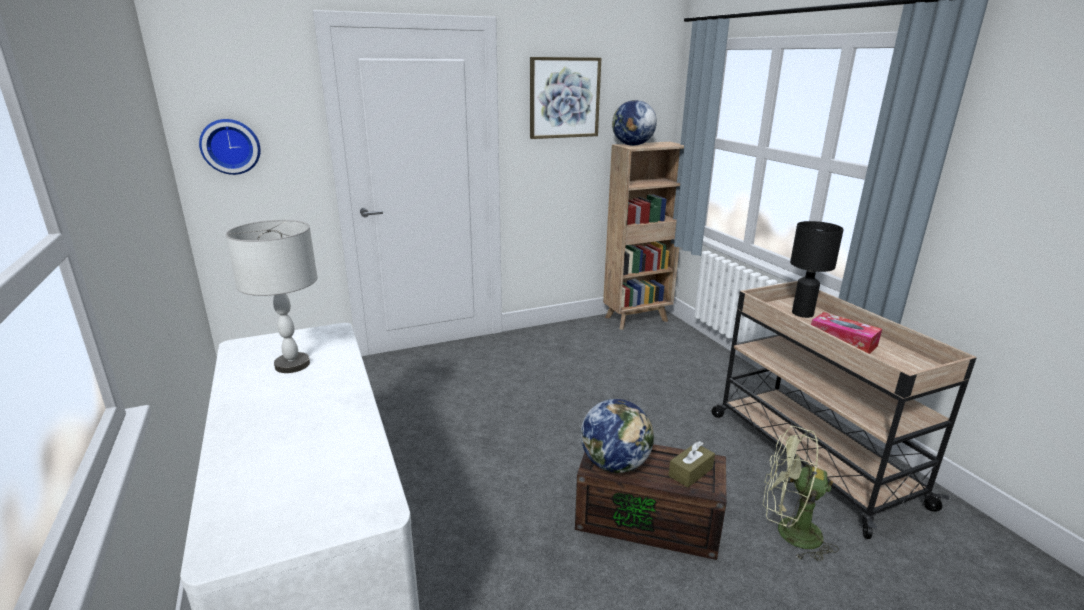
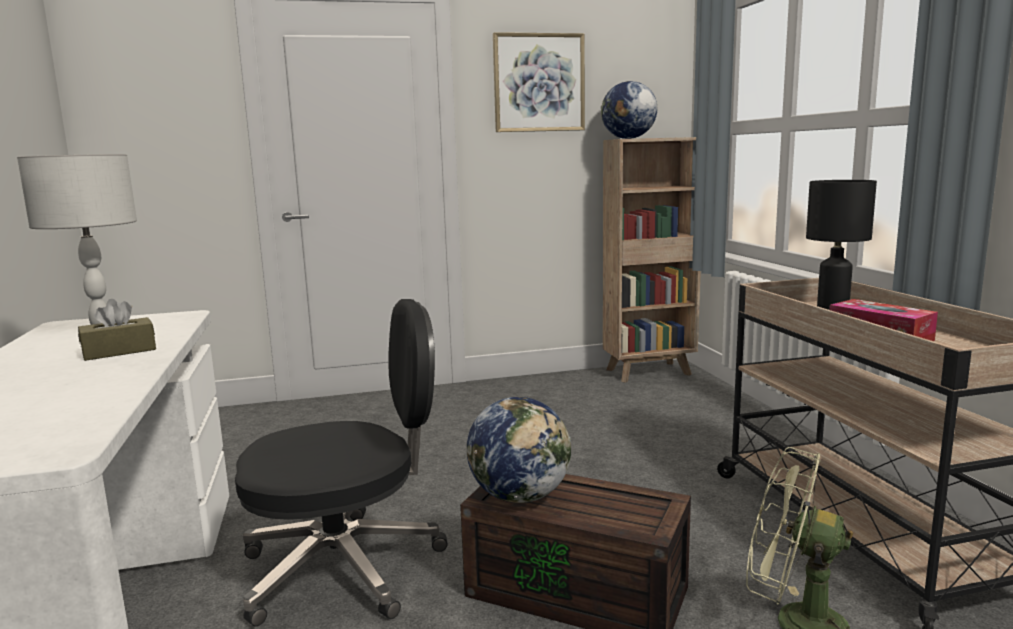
camera: 10 degrees right, 10 degrees down
(230, 146) = (133, 134): wall clock -> none
(482, 511) = (346, 566): none -> black office chair
(690, 472) = (628, 510): brown tissue box -> brown tissue box (119, 351)

